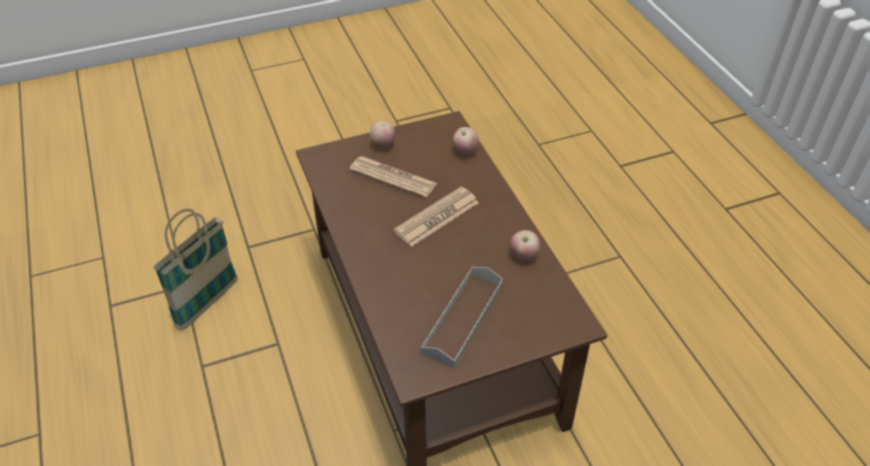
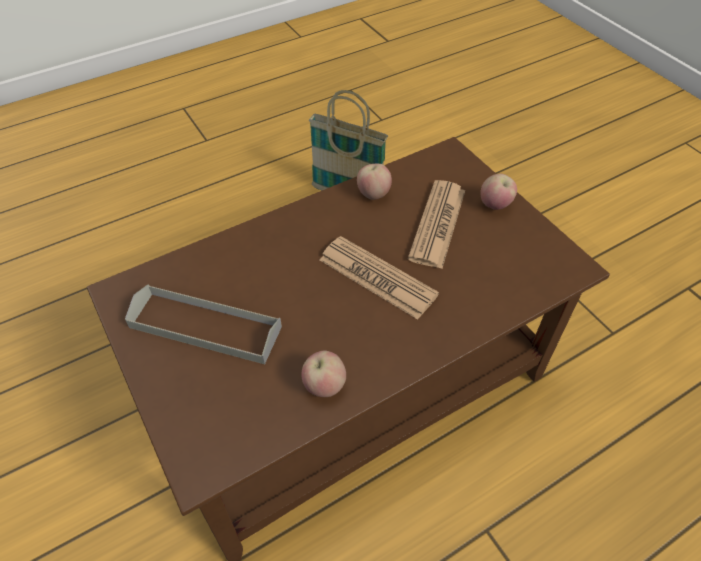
camera: 80 degrees right, 5 degrees up
(465, 151) = (520, 291): apple -> apple (373, 194)

